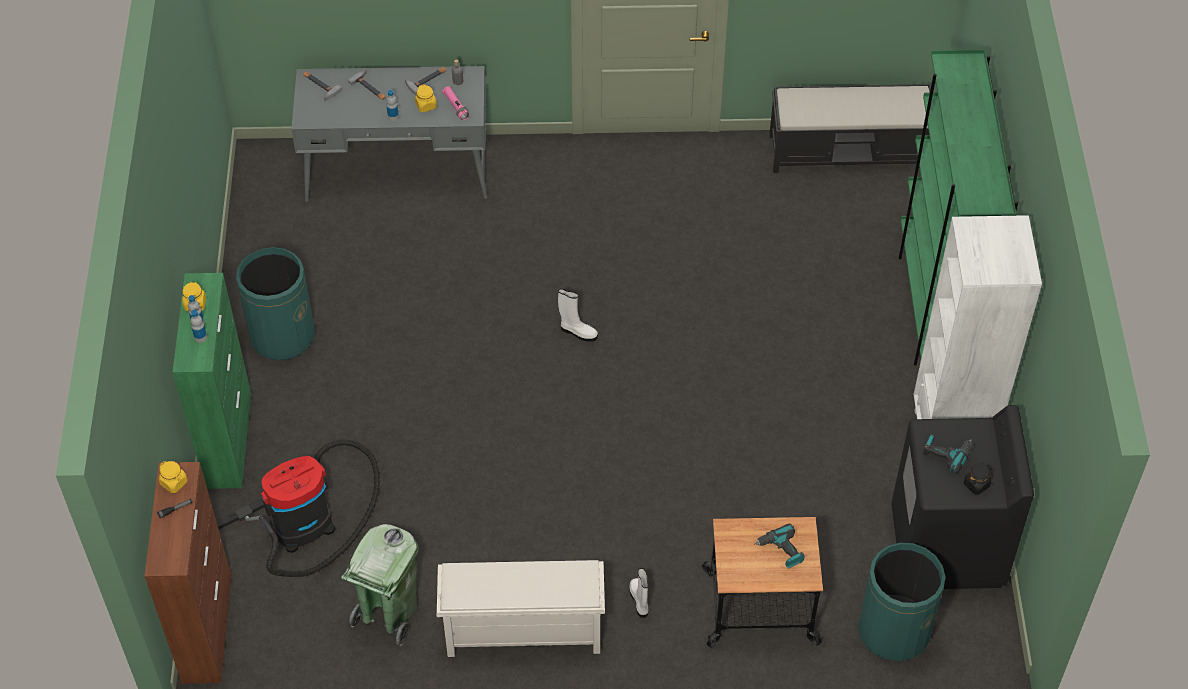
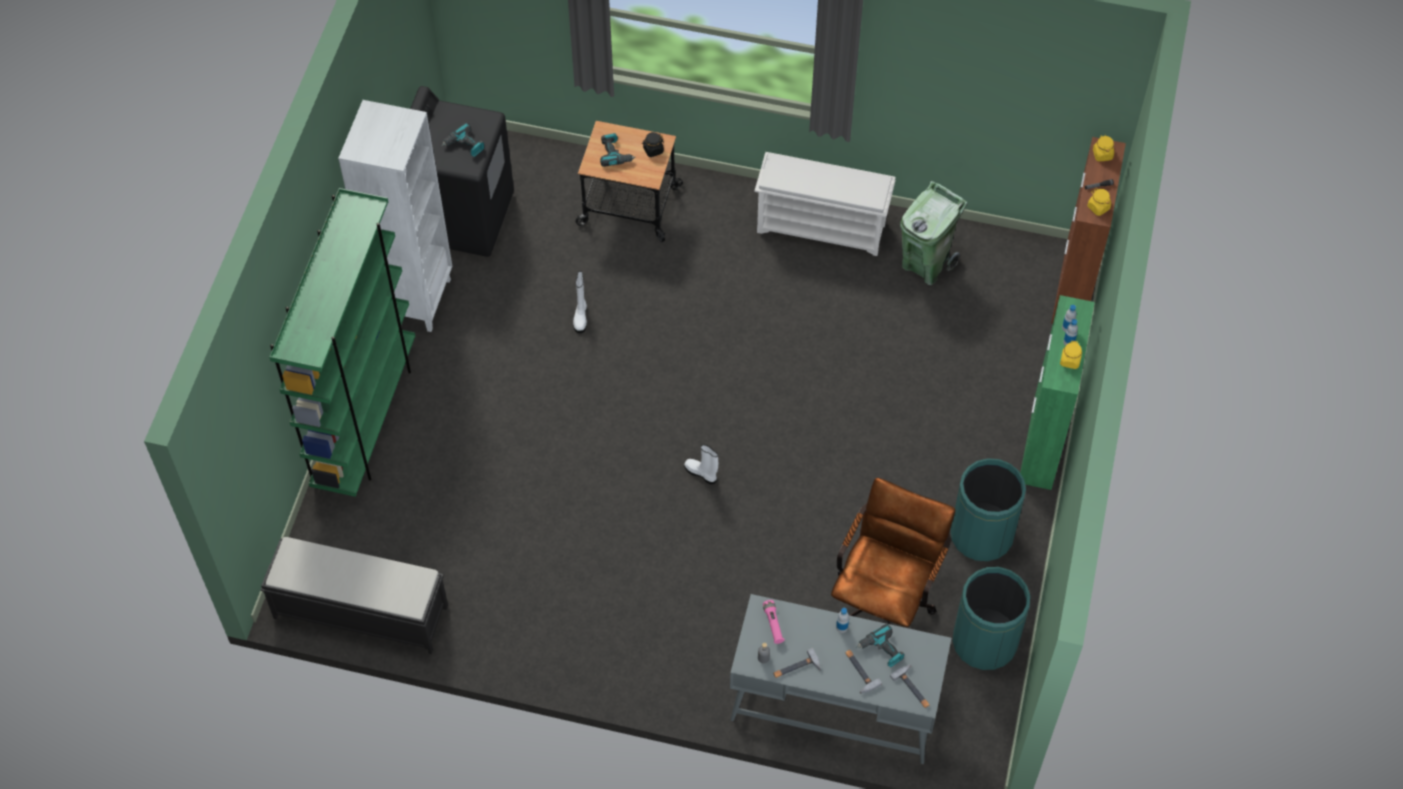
camera: 165 degrees left, 5 degrees up
(308, 521) = (980, 353): vacuum cleaner -> none
(353, 107) = (881, 650): none -> power drill
(368, 261) = (885, 598): none -> brown office chair
(426, 105) = (804, 633): yellow jar -> yellow jar (1102, 154)
(640, 600) = (722, 230): white boot -> white boot (581, 317)
(893, 631) = (534, 167): green trash can -> green trash can (984, 642)
(976, 484) = (454, 118): black jar -> black jar (653, 150)

